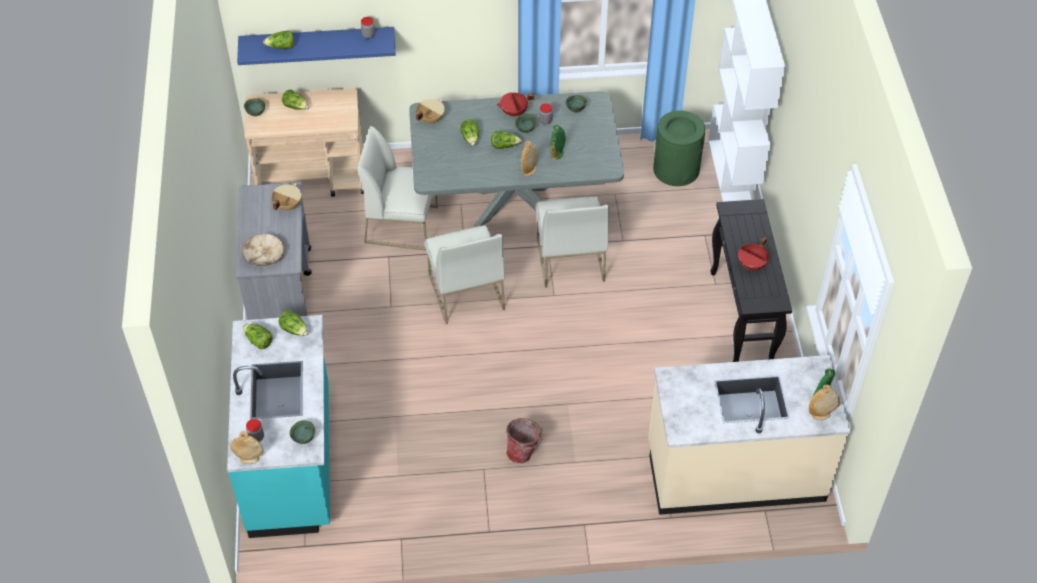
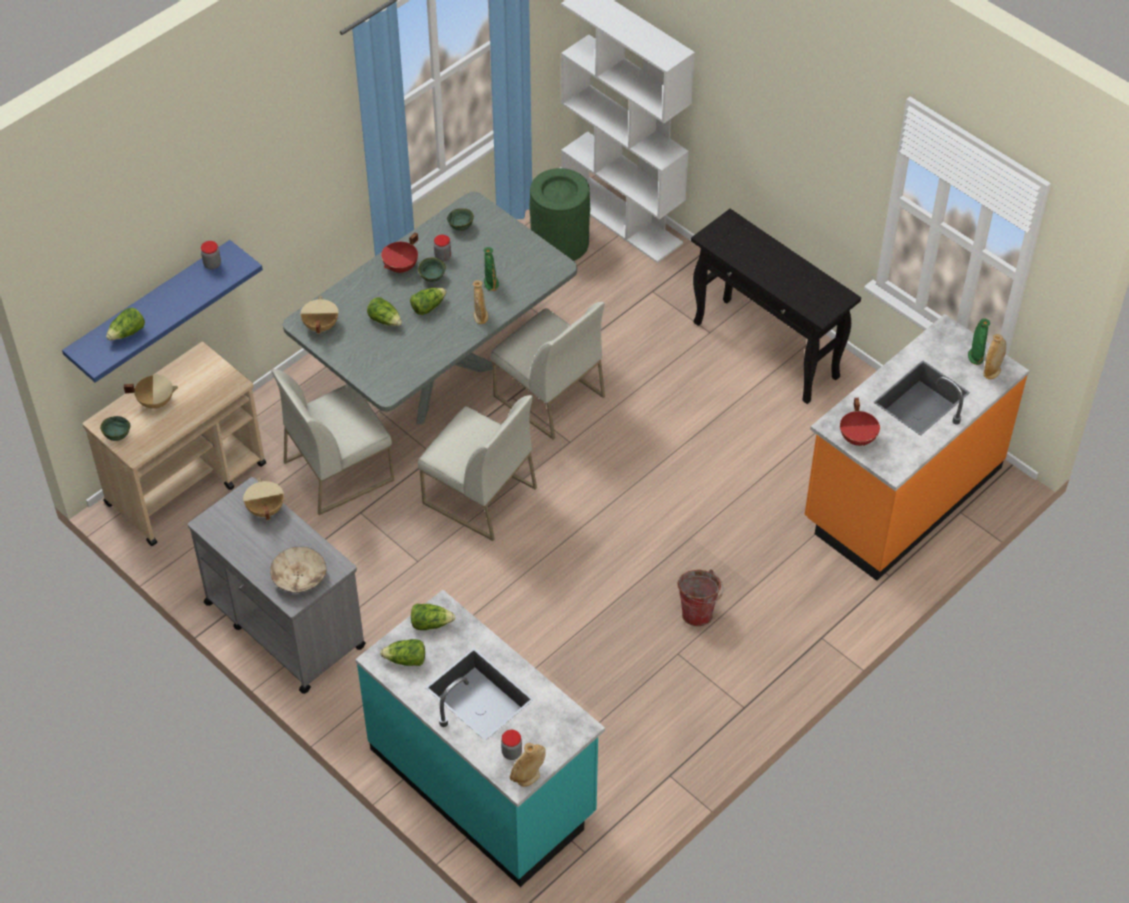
camera: 40 degrees left, 0 degrees up
(296, 106) = (156, 401): lettuce -> beige cooking pot
(304, 439) = (561, 720): green bowl -> none
(735, 471) = (901, 495): beige counter -> orange counter
(752, 265) = (784, 277): red cooking pot -> red cooking pot (858, 438)

